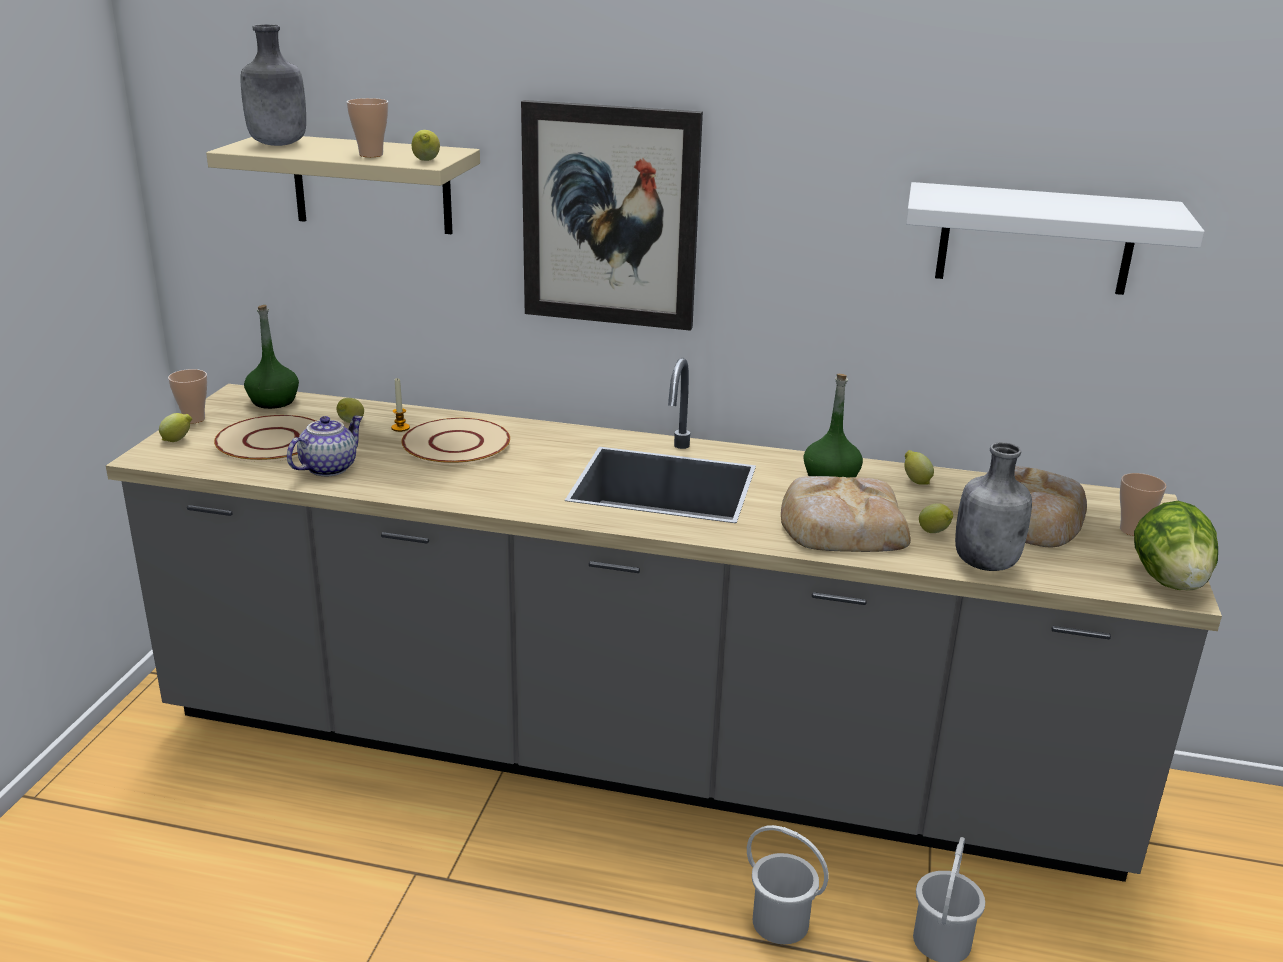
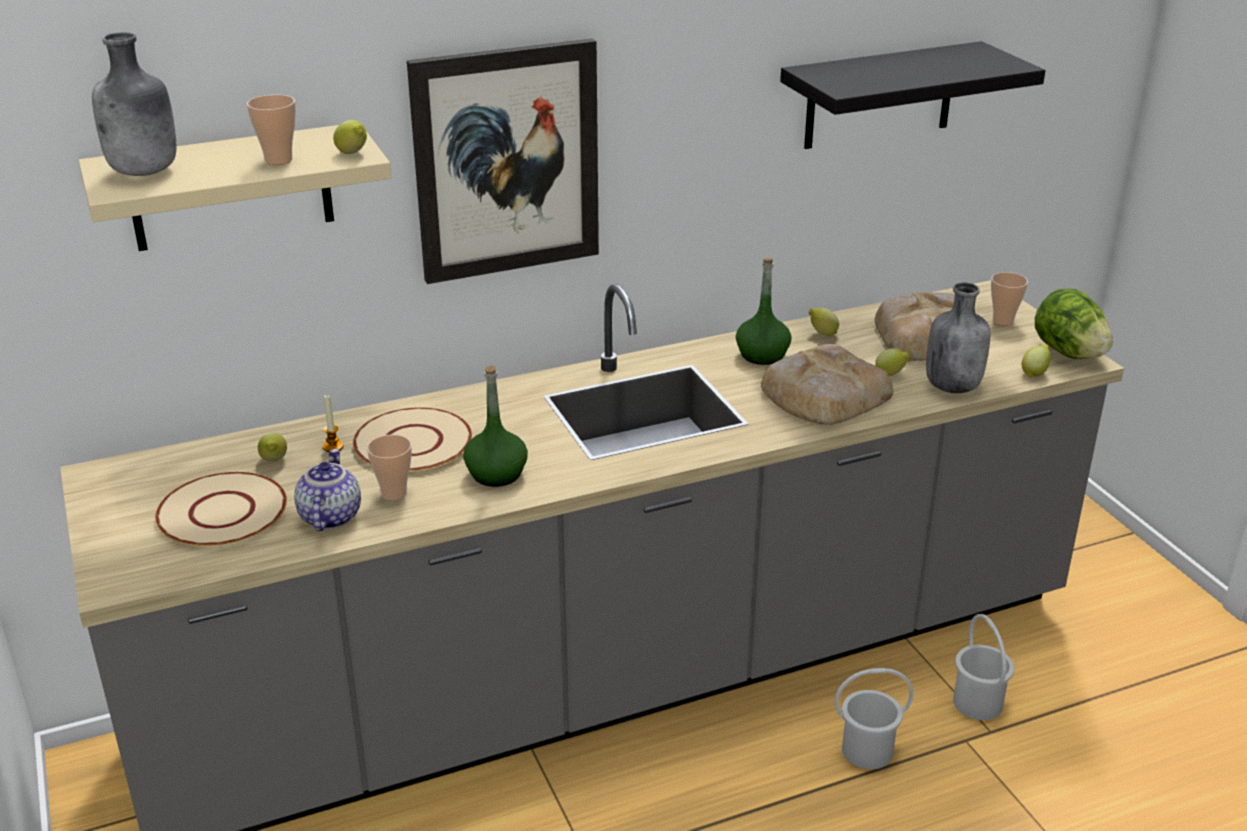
camera: 35 degrees left, 5 degrees up
(178, 440) = (116, 552): lemon -> lemon (1034, 373)
(194, 419) = (93, 522): cup -> cup (394, 493)
(273, 401) = (150, 468): green bottle -> green bottle (496, 474)
(1035, 239) = (879, 96): white shelf -> black shelf

